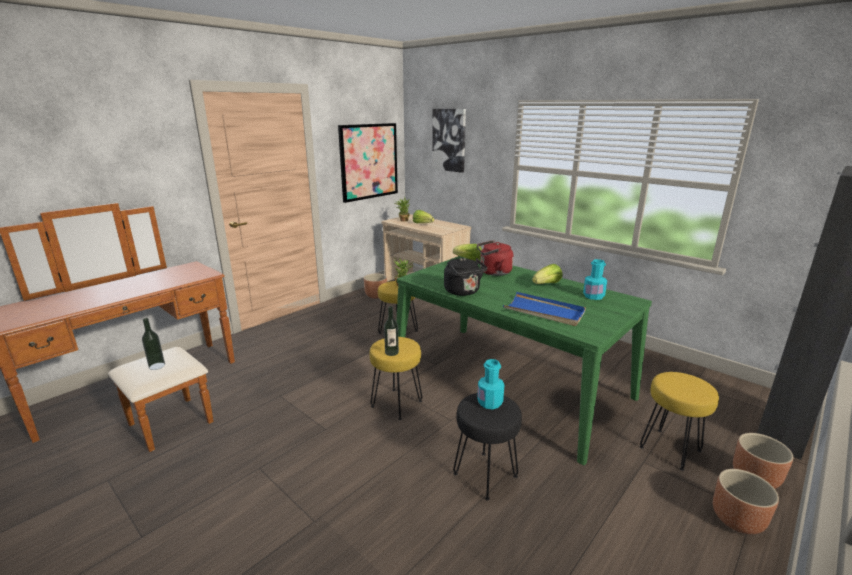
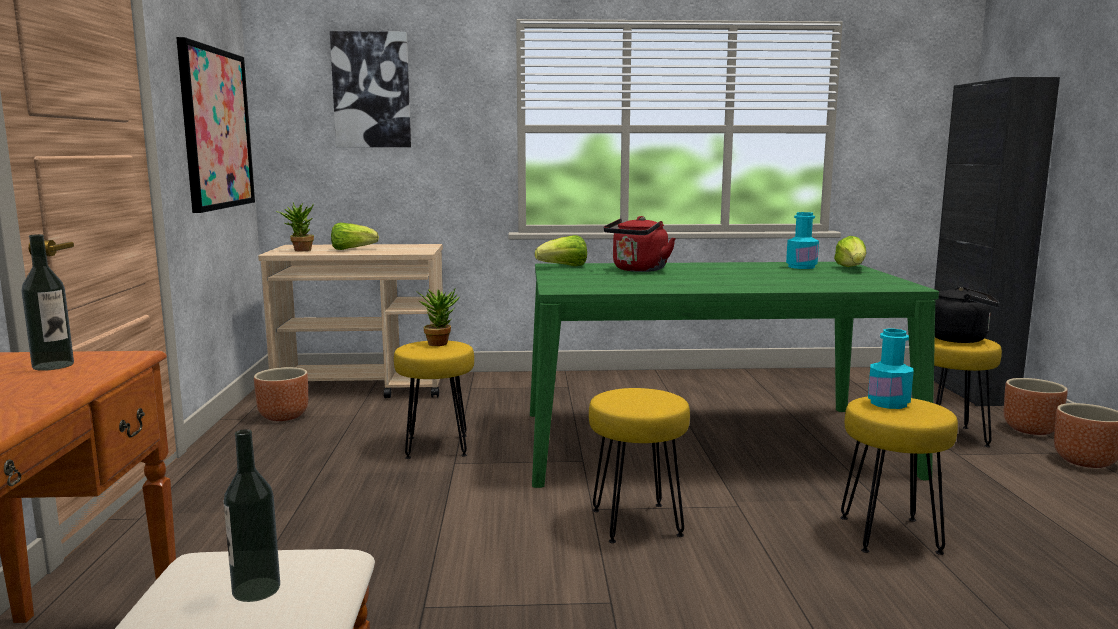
camera: 45 degrees left, 10 degrees down
(391, 352) = (655, 405): bottle -> bottle (53, 365)
(463, 292) = (674, 287): black kettle -> black kettle (961, 339)
(484, 475) = (889, 535): black stool -> yellow stool
(544, 311) = (809, 283): blue tray -> none
(547, 284) = (729, 268): lettuce -> lettuce (851, 268)

